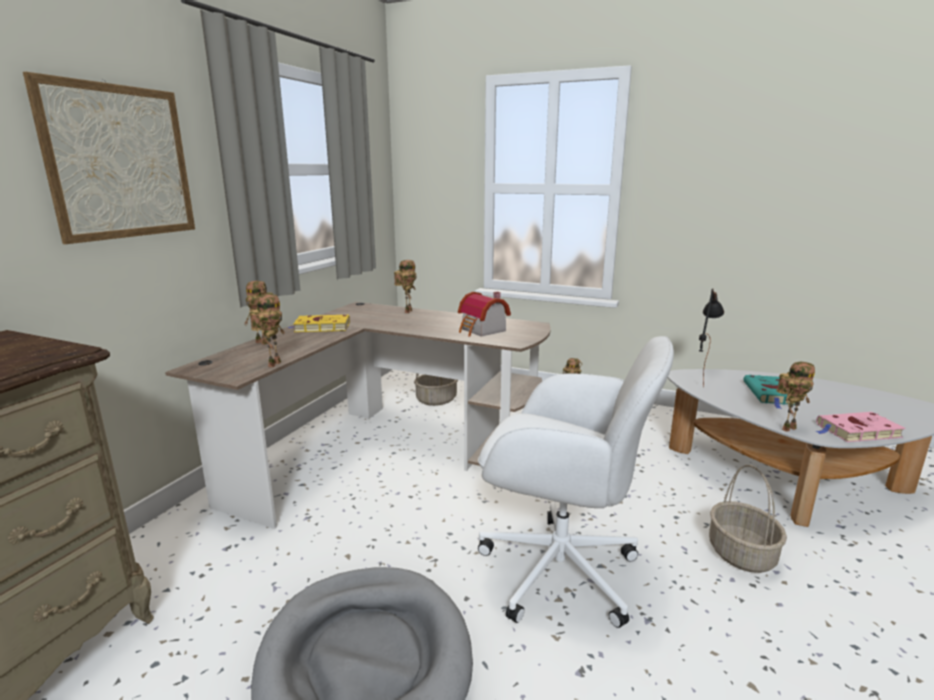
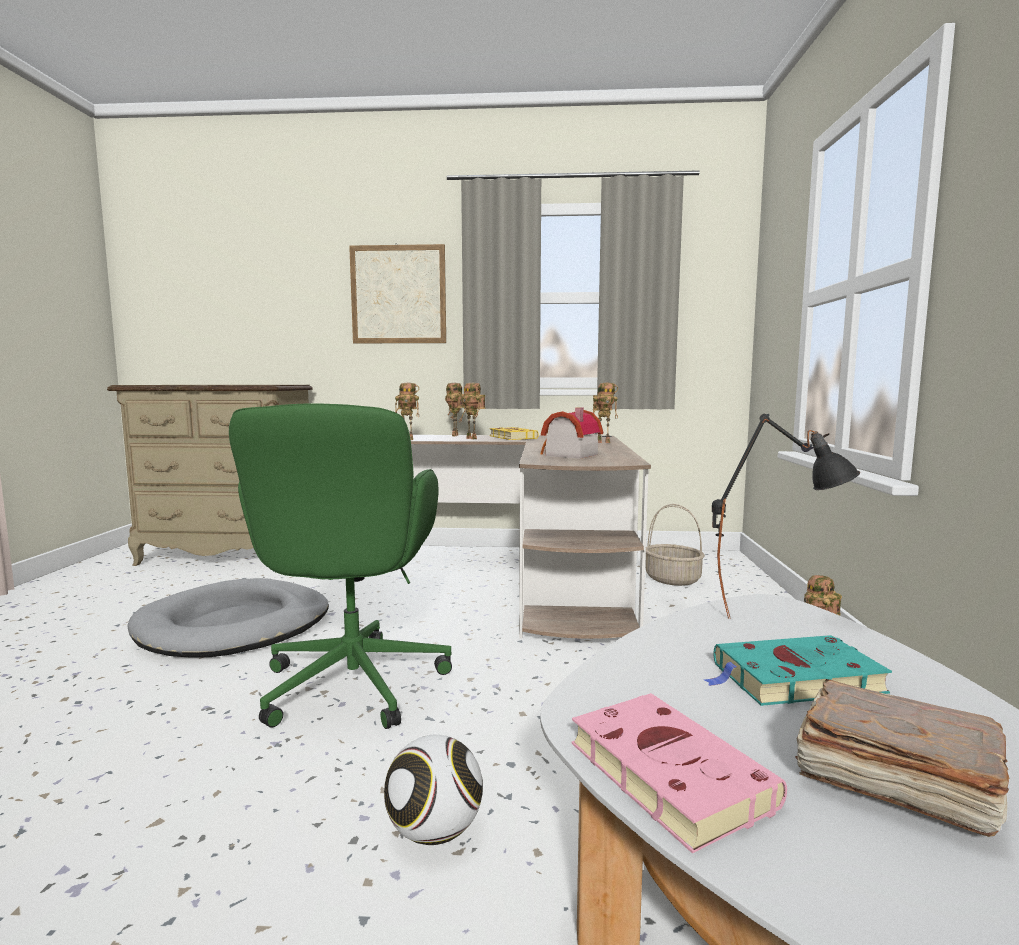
camera: 70 degrees right, 10 degrees down
(561, 572) = (352, 685): white office chair -> green office chair
(740, 553) = (435, 831): basket -> football
(788, 428) = (595, 683): toy robot -> toy robot (473, 438)
(840, 402) = (891, 779): none -> brown book

